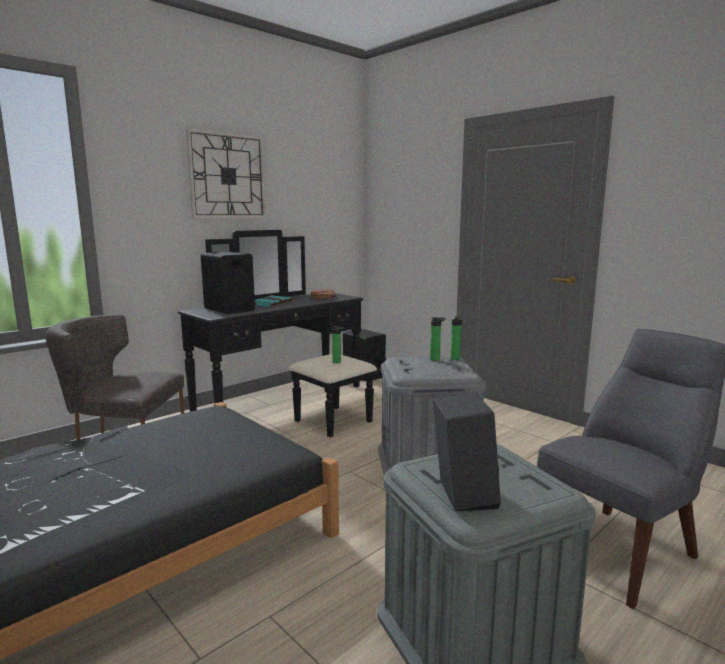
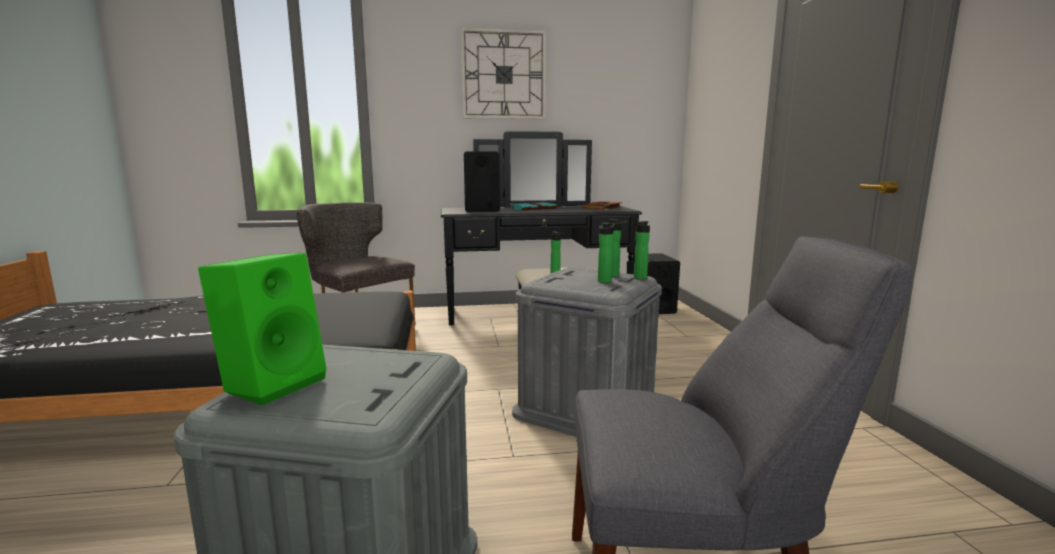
camera: 35 degrees right, 0 degrees up
(443, 365) = (605, 281): none -> bottle
(461, 495) = (273, 383): black speaker -> green speaker

